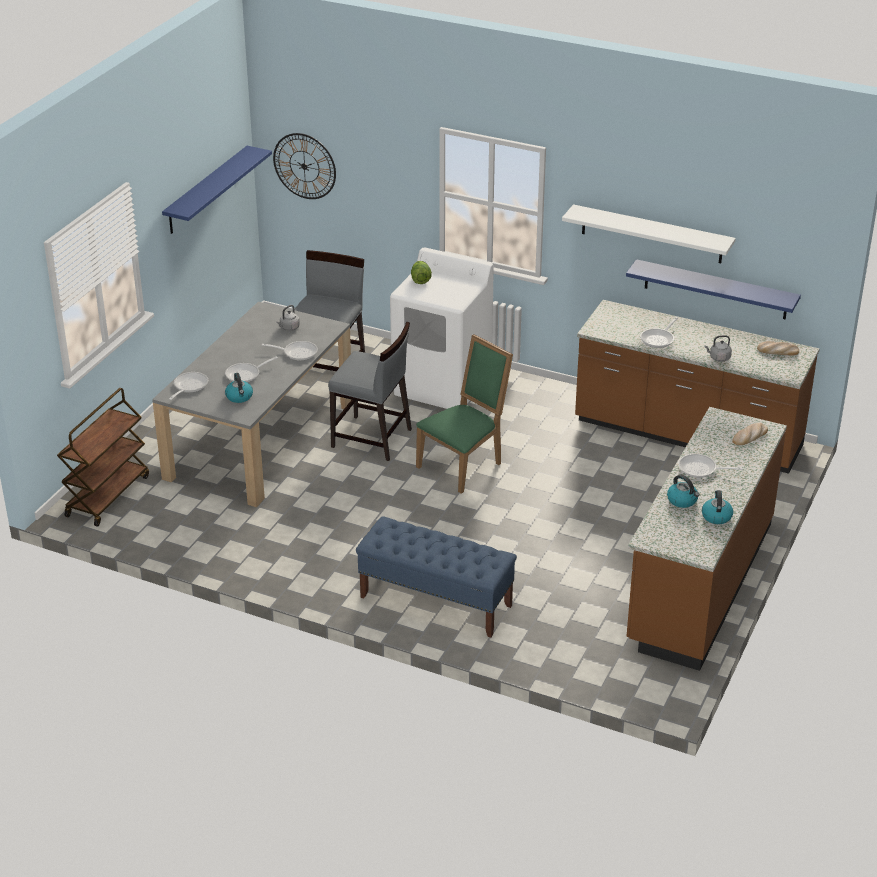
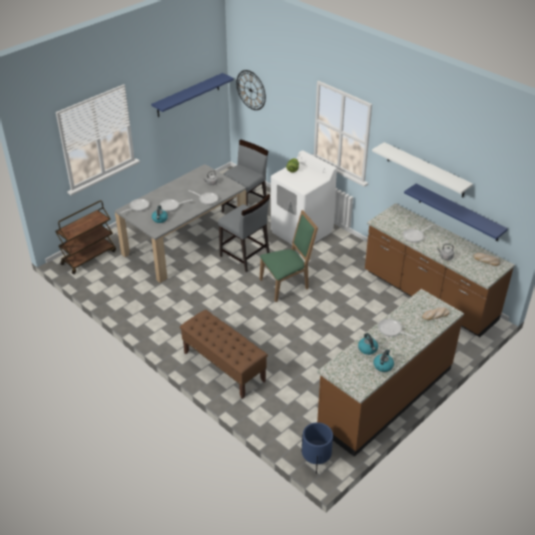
camera: 20 degrees right, 5 degrees up
(435, 601) = (223, 366): blue bench -> brown bench
(648, 688) = (316, 459): none -> blue planter

